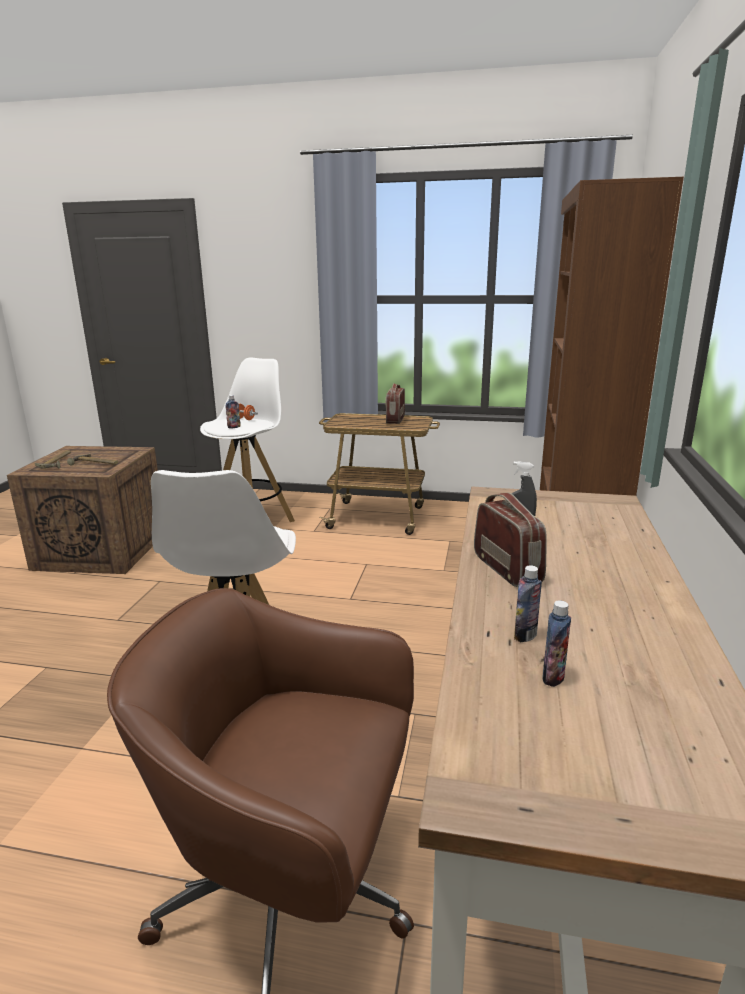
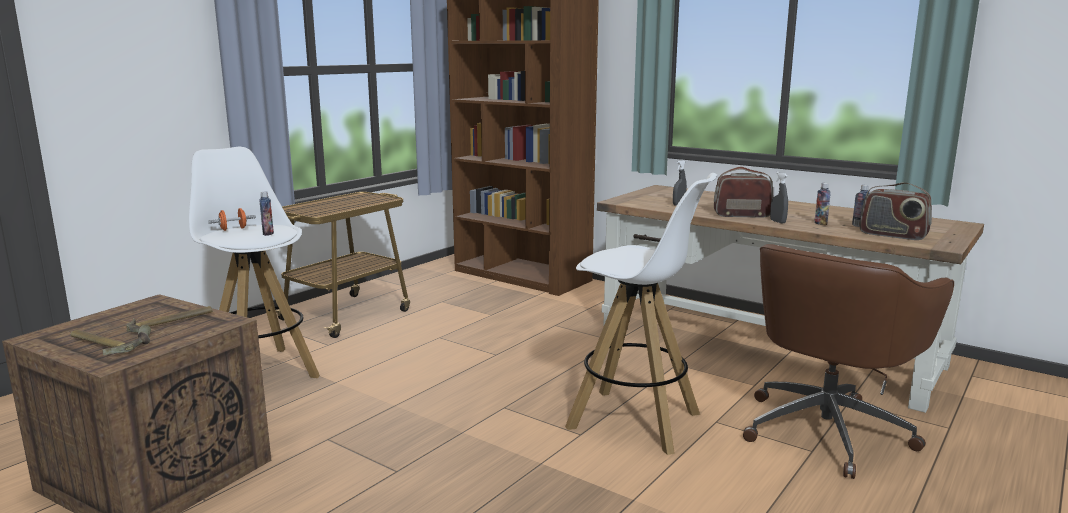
camera: 65 degrees left, 5 degrees down
(395, 419) = (348, 199): radio -> radio (892, 235)
(493, 598) = (777, 221): none -> grey spray bottle

